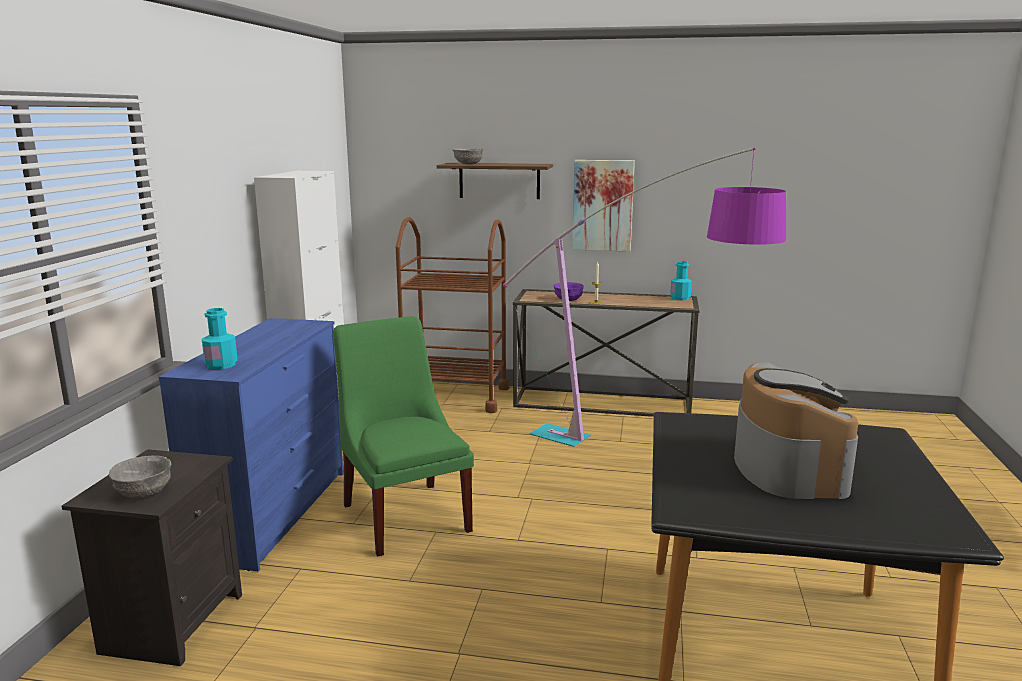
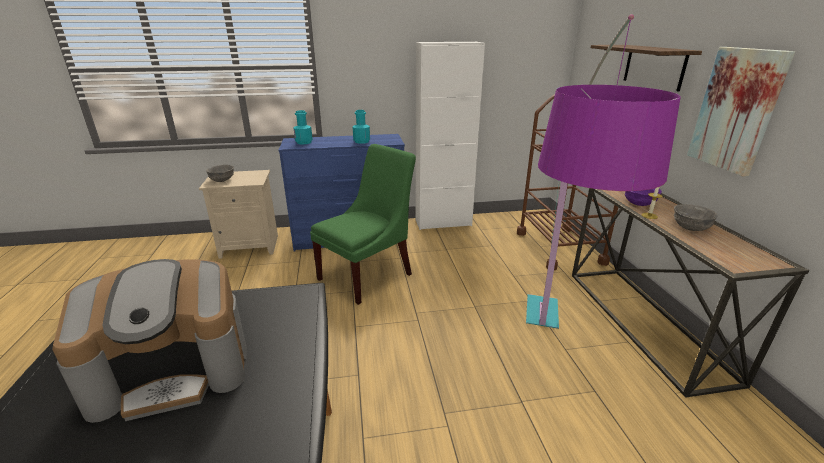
camera: 70 degrees right, 10 degrees up
(172, 621) = (250, 246): black nightstand -> beige nightstand
(468, 164) = (619, 45): grey bowl -> grey bowl (691, 227)
(680, 298) = (768, 259): turquoise bottle -> turquoise bottle (361, 141)

